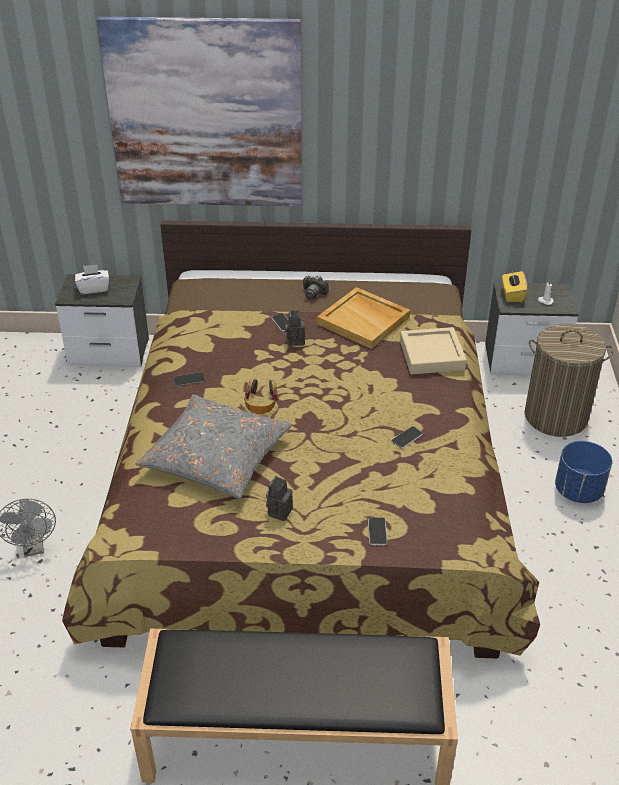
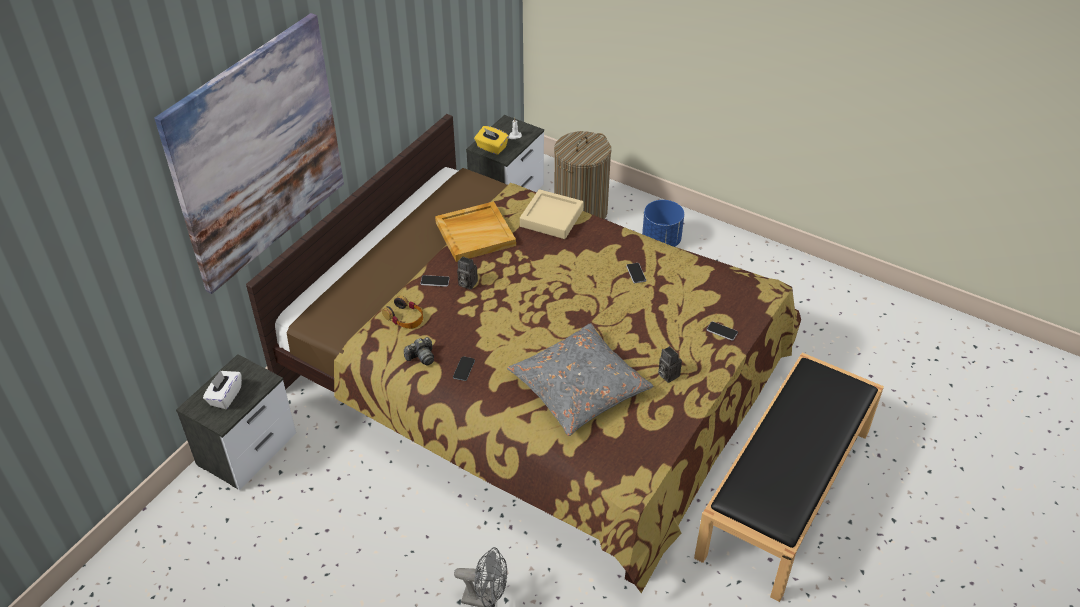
camera: 60 degrees left, 5 degrees up
(261, 401) = (530, 335): headphones -> headphones (405, 317)
(314, 293) = (404, 247): camera -> camera (421, 357)

